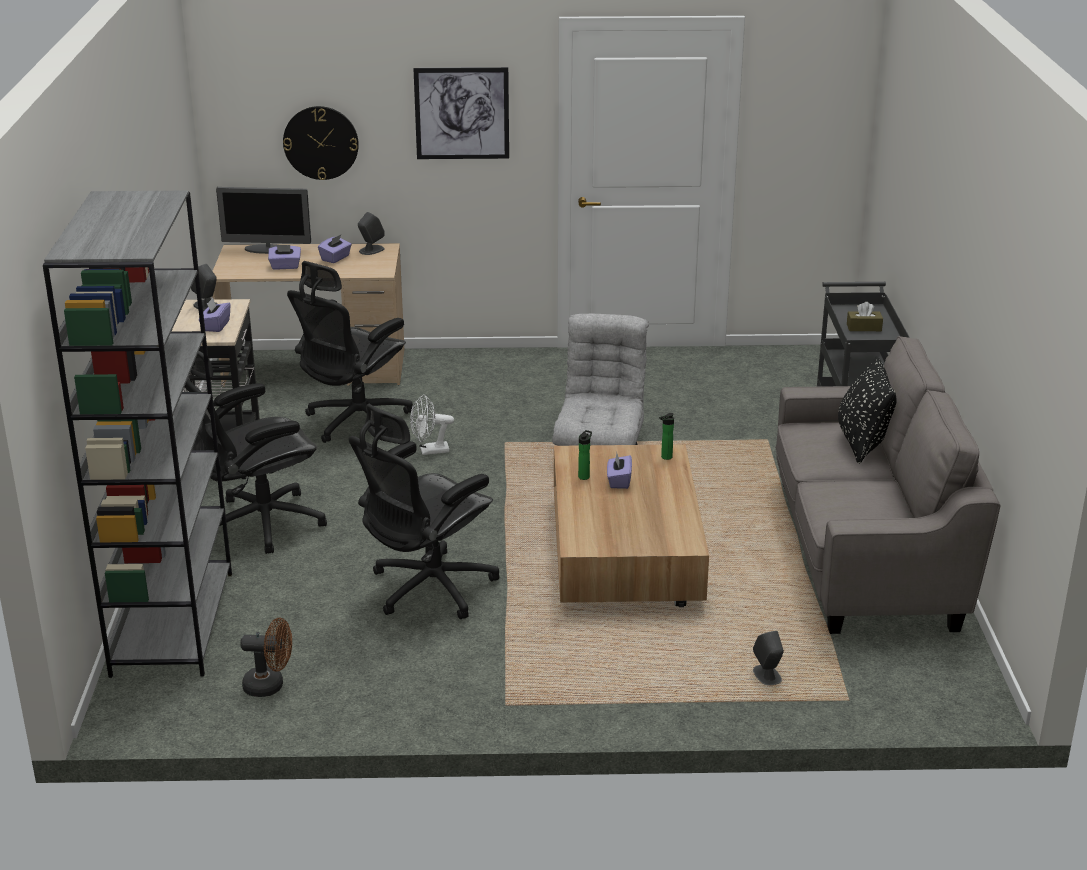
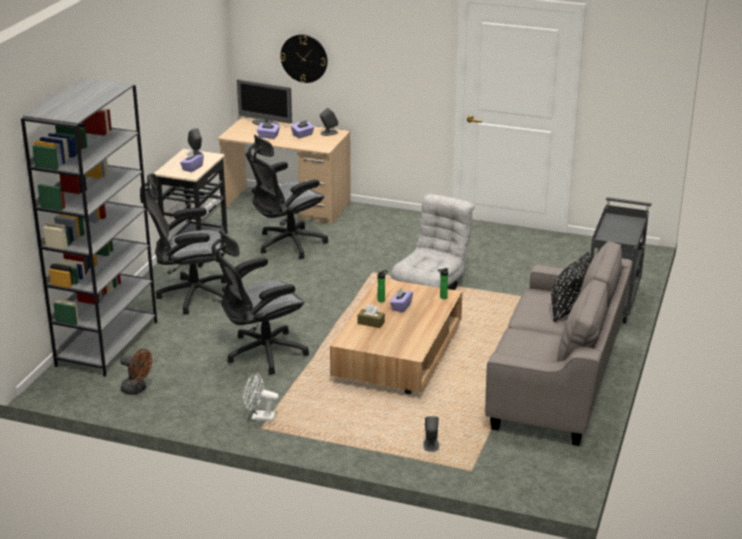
camera: 20 degrees right, 0 degrees up
(429, 451) = (321, 270): white fan -> white fan (259, 417)
(462, 113) = (393, 49): picture -> none
(864, 327) = (618, 233): brown tissue box -> brown tissue box (371, 323)

